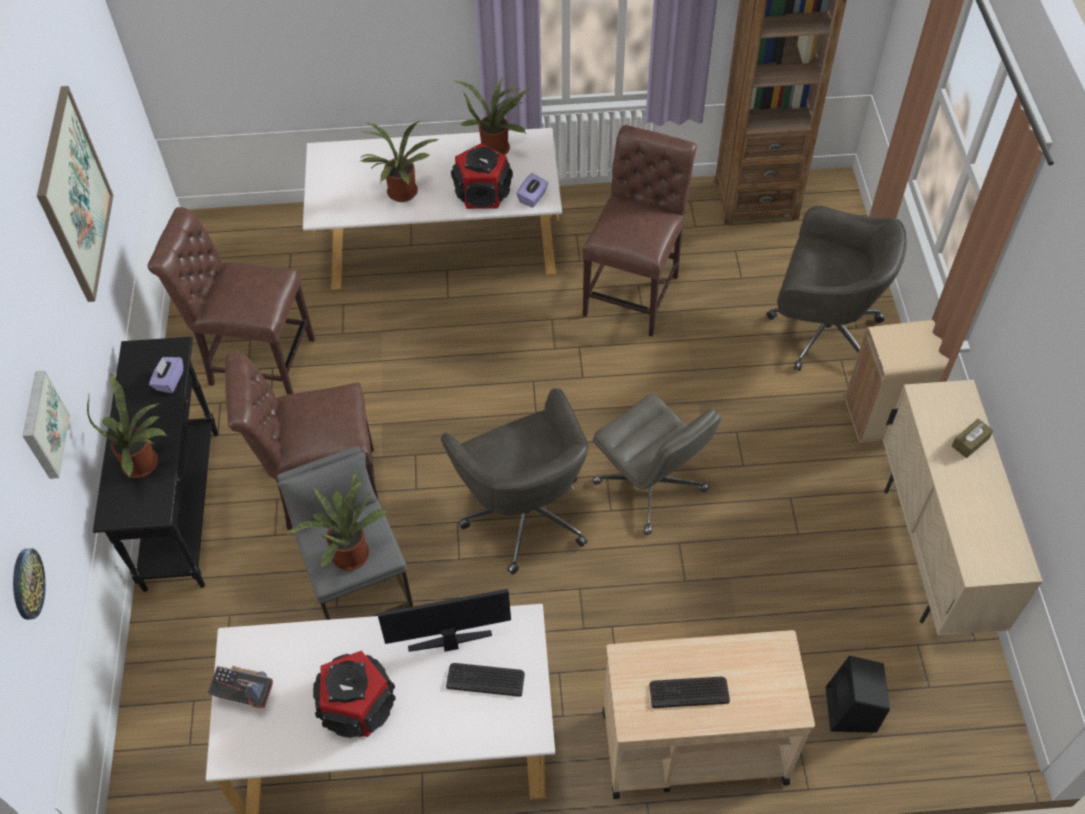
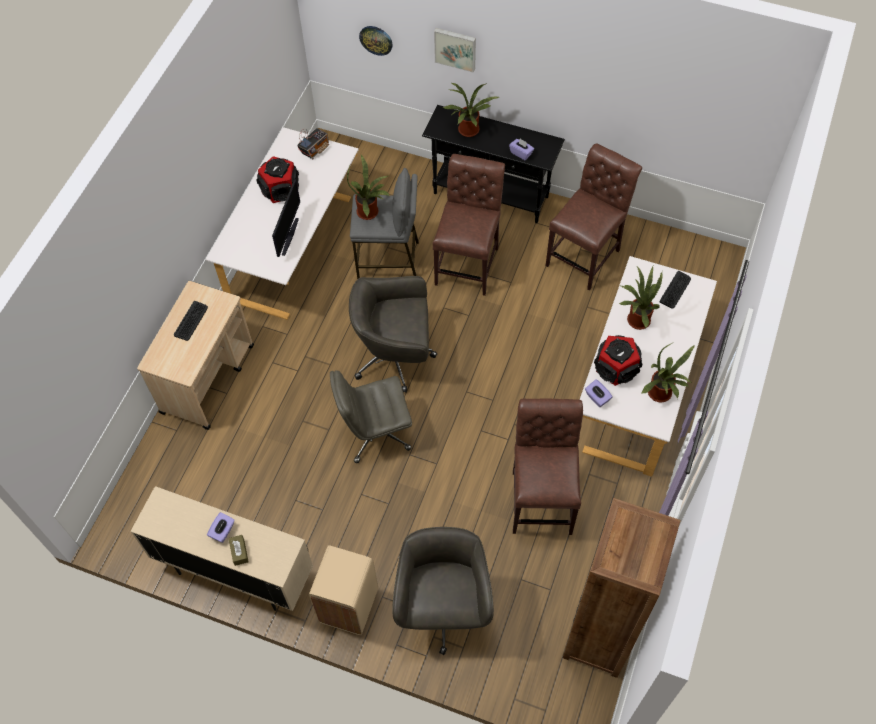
camera: 115 degrees right, 5 degrees up
(74, 195) = (610, 76): picture -> none
(485, 679) = (260, 244): keyboard -> keyboard (675, 290)
(634, 291) = (542, 497): brown chair -> brown chair turned 135 degrees counterclockwise
(821, 331) = (443, 609): grey office chair -> grey office chair turned 135 degrees clockwise
(851, 711) = (175, 466): black speaker -> none
(960, 473) = (223, 531): none -> purple tissue box

